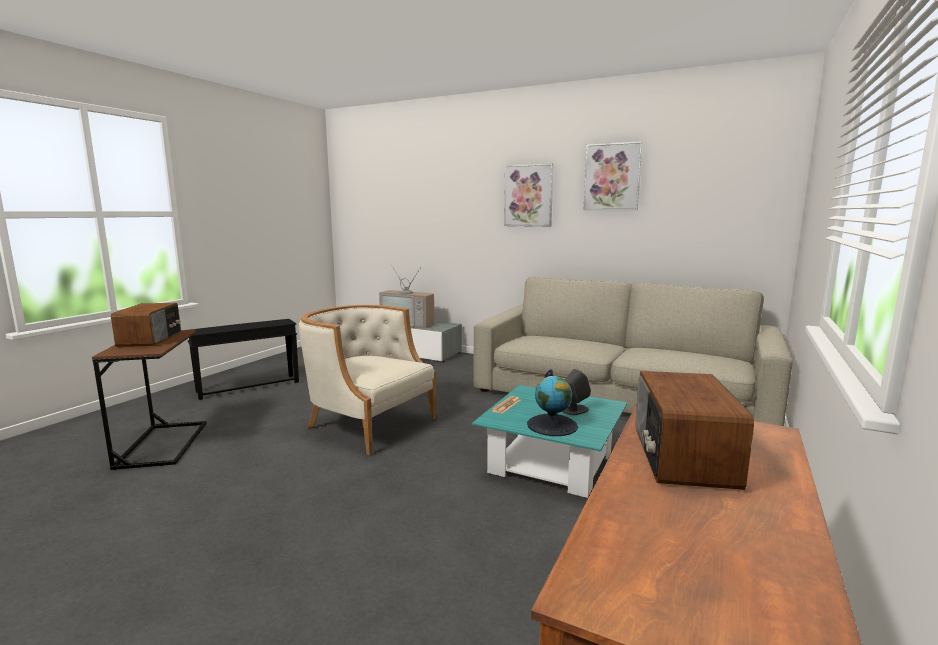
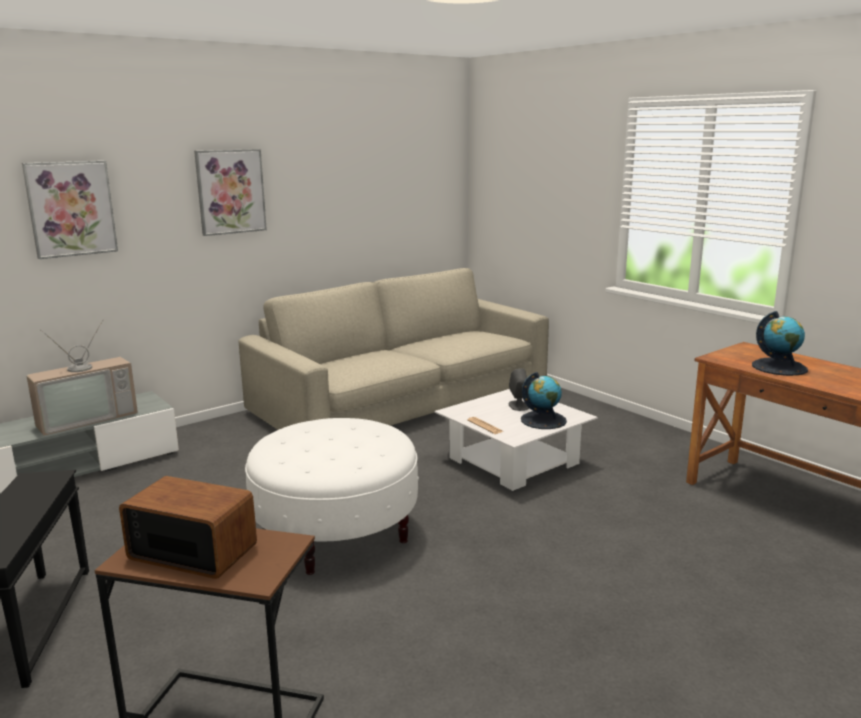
camera: 65 degrees left, 5 degrees up
(368, 424) = (335, 533): beige armchair -> white ottoman
(551, 463) = (513, 461): turquoise coffee table -> white coffee table
(612, 177) = (325, 166): picture -> picture (71, 208)
(681, 456) = (779, 367): radio -> globe

